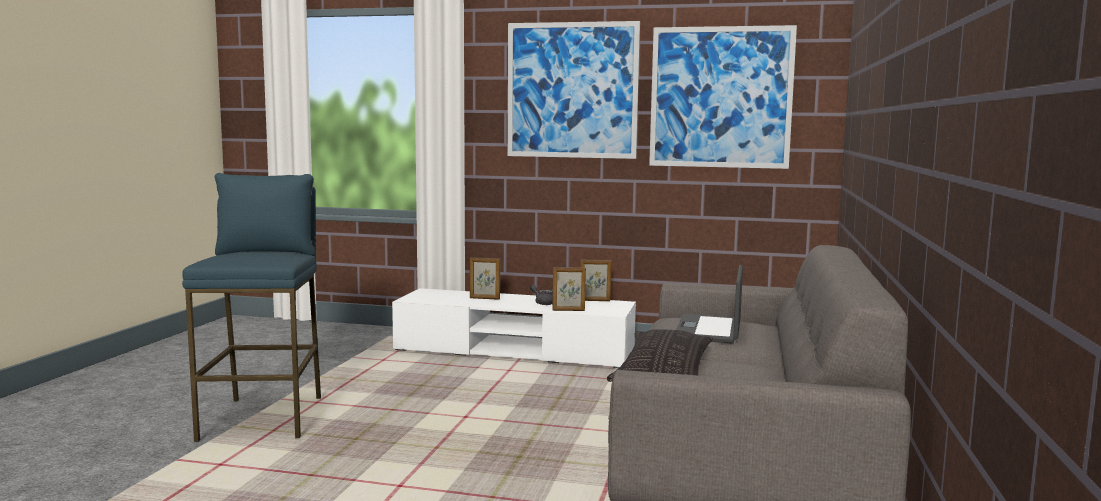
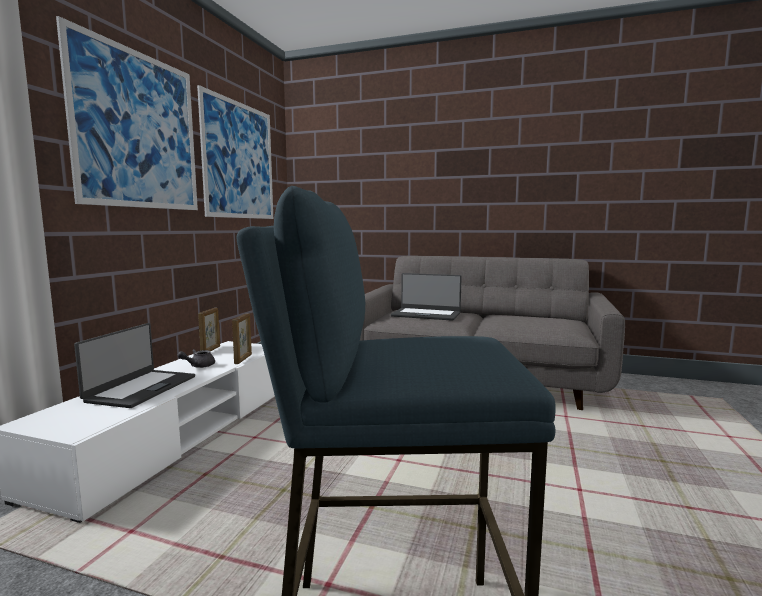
camera: 85 degrees left, 0 degrees up
(484, 298) = (141, 388): picture frame -> laptop
(664, 372) = (531, 326): pillow -> none

